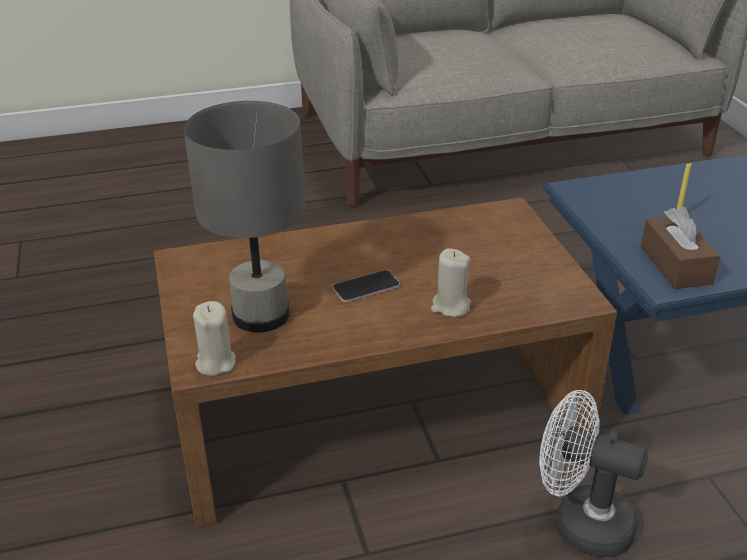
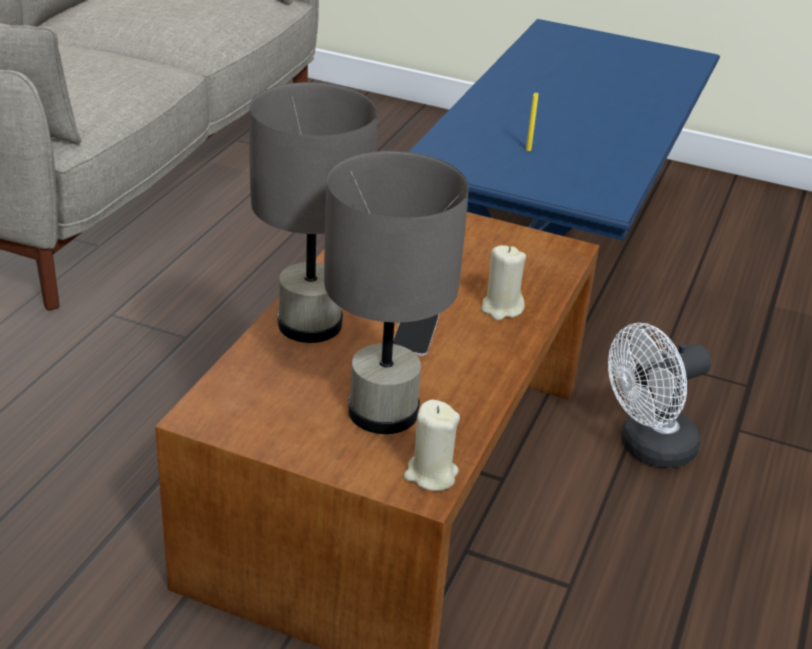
camera: 55 degrees left, 0 degrees up
(319, 247) = (308, 324): none -> grey table lamp
(675, 265) = (590, 187): brown tissue box -> none

